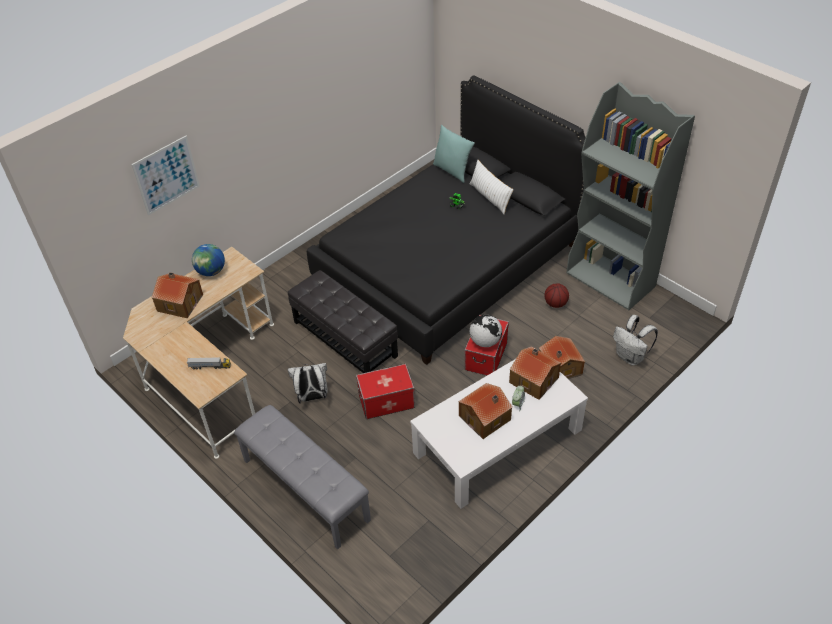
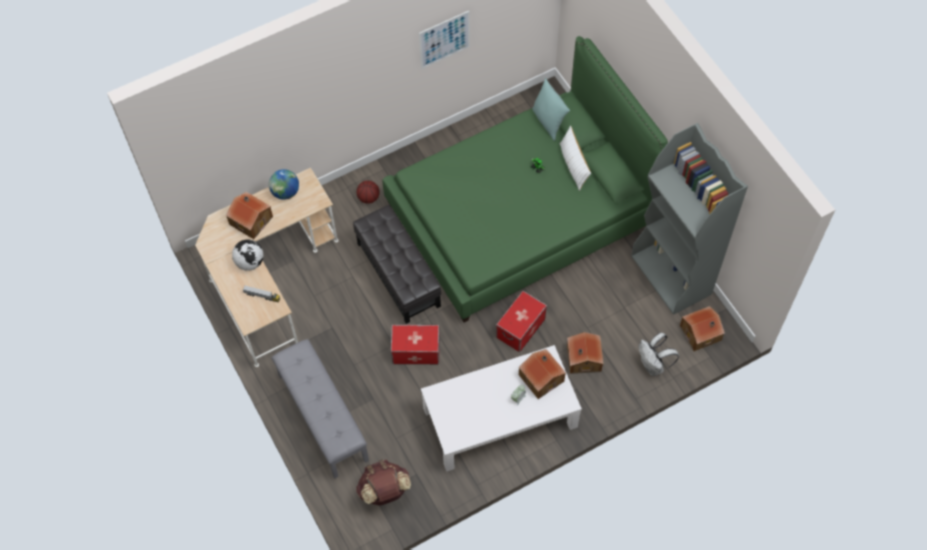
camera: 15 degrees right, 15 degrees up
(166, 175) = (256, 111): picture -> picture (444, 39)
(312, 397) = (352, 328): white backpack -> none
(399, 547) = (384, 491): none -> brown backpack
(447, 263) = (521, 213): black bed -> green bed
(485, 341) = (517, 321): globe -> globe (250, 262)
(485, 418) = (485, 404): toy house -> toy house (701, 333)
(556, 304) = (607, 288): basketball -> basketball (369, 198)

